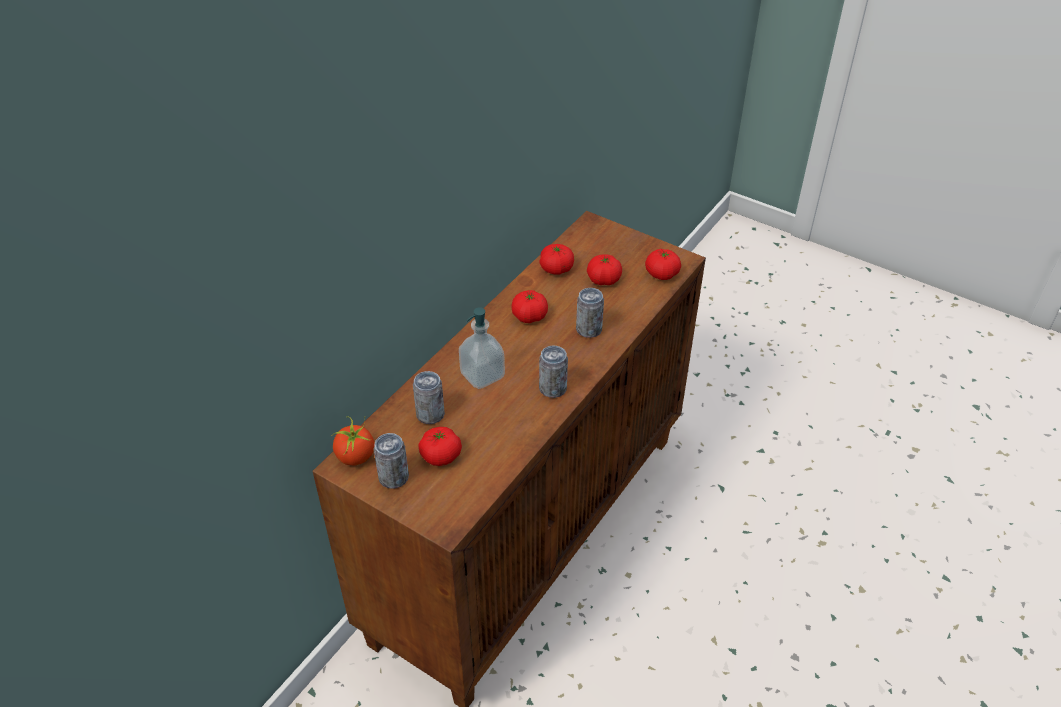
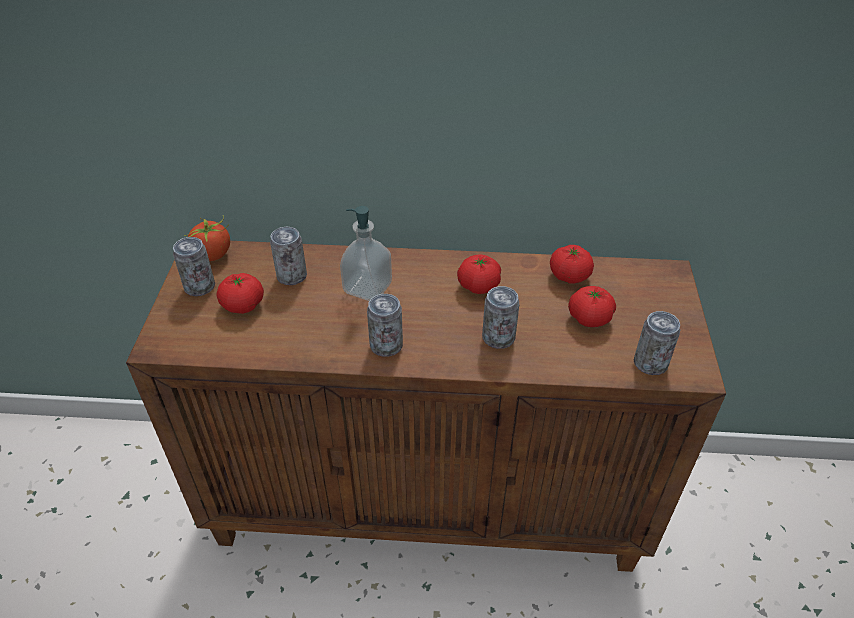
camera: 60 degrees right, 0 degrees up
(662, 274) = (650, 363): tomato -> can

